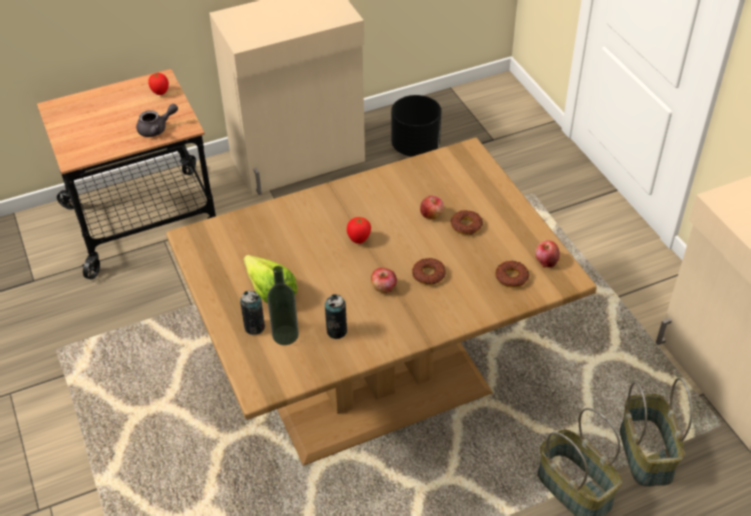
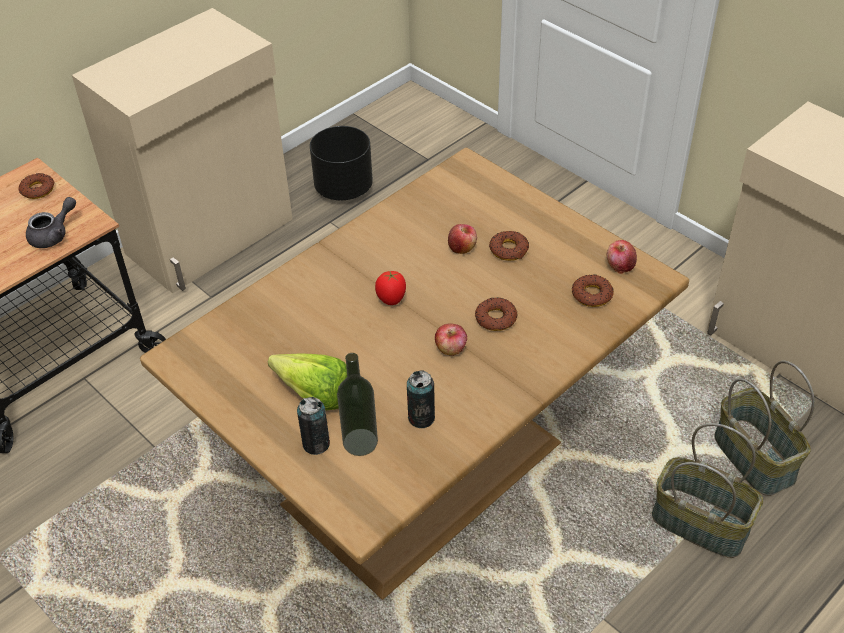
camera: 20 degrees left, 0 degrees up
(160, 93) = (37, 190): tomato -> donut

